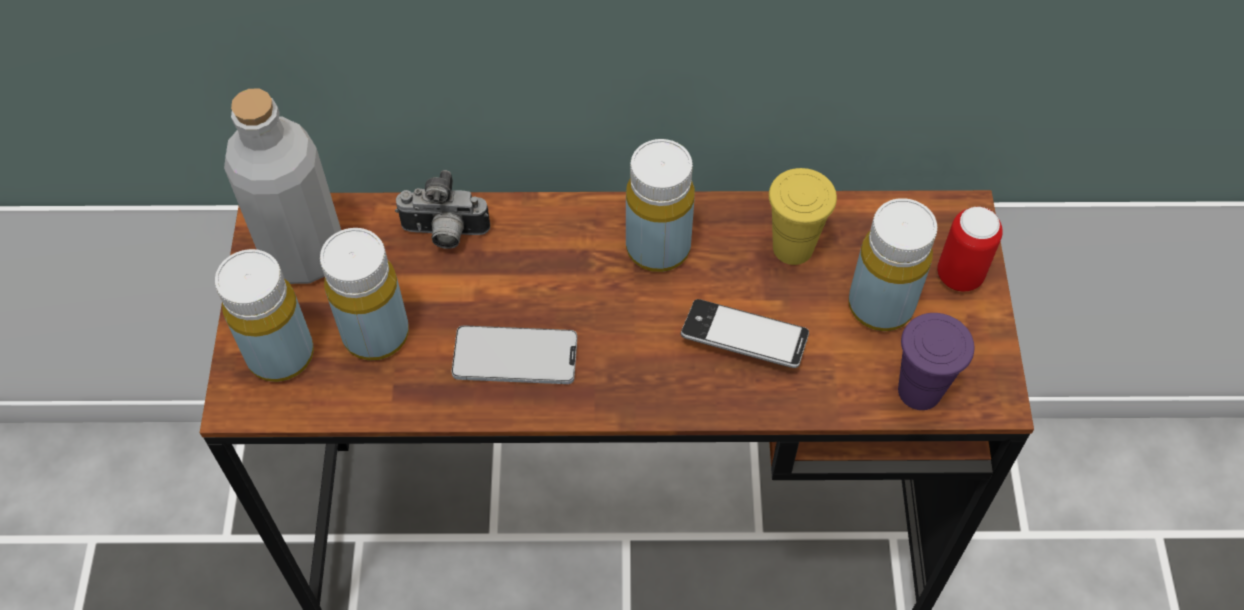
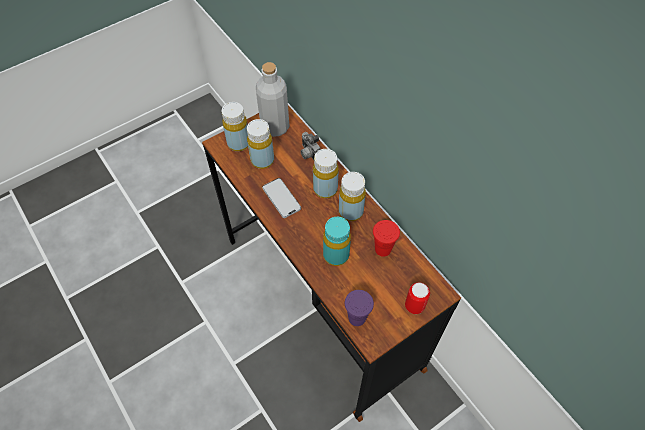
camera: 55 degrees right, 0 degrees up
(744, 339) = (336, 255): phone -> turquoise bottle
(793, 248) = (383, 249): yellow cup -> red cup
(880, 305) = (381, 288): yellow bottle -> yellow bottle (325, 189)

